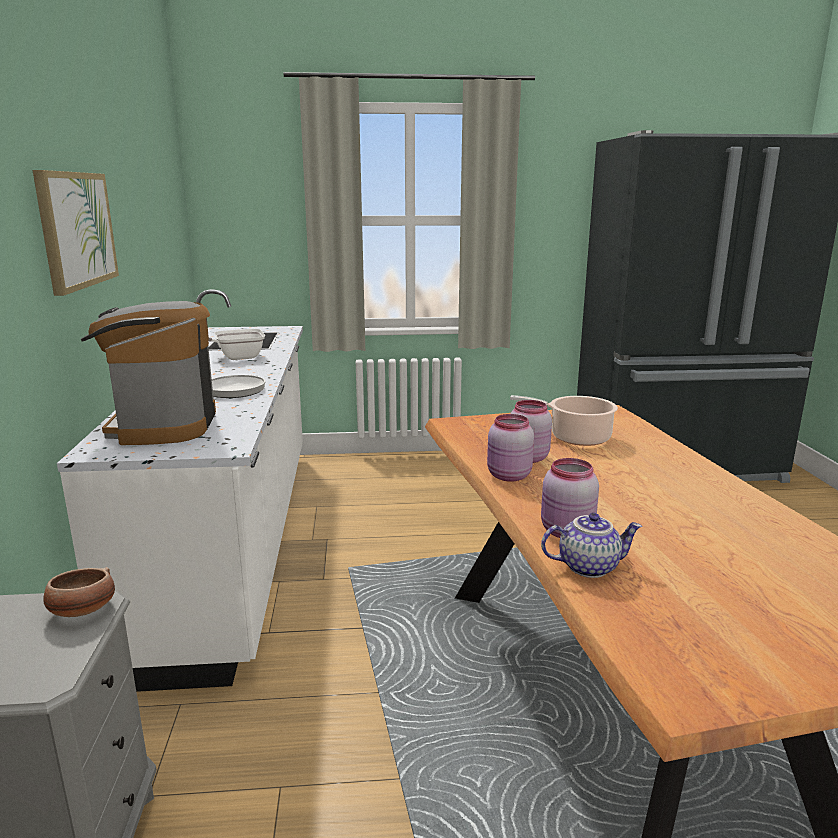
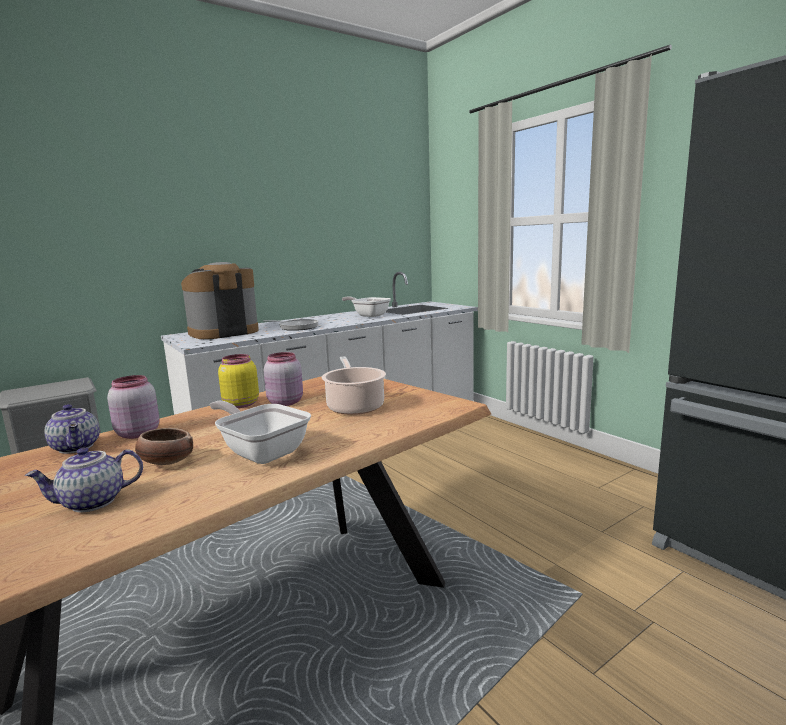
camera: 60 degrees right, 5 degrees down
(76, 229) = (231, 225): picture -> none
(82, 611) = (72, 389): bowl -> bowl (166, 462)
(508, 476) = (240, 404): pink jar -> yellow jar
(675, 484) = (261, 451): none -> frying pan
(766, 558) = (92, 503): none -> teapot

